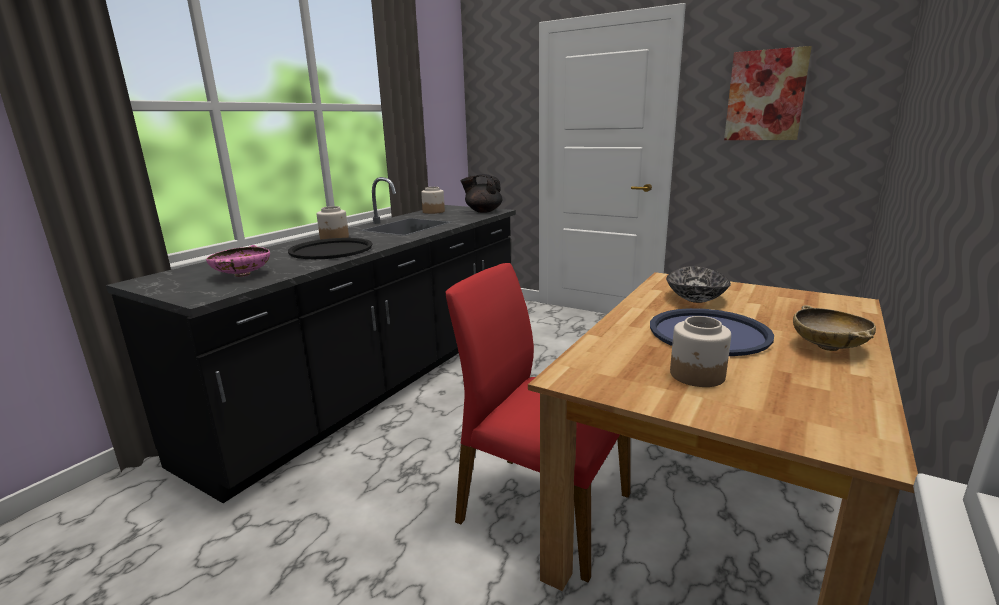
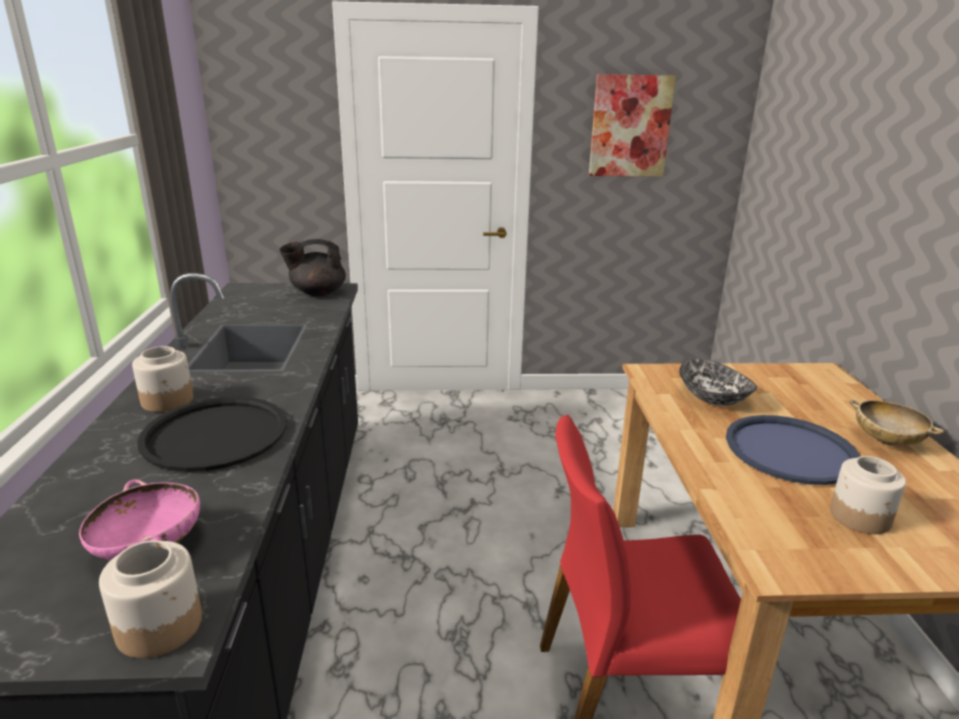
camera: 35 degrees left, 5 degrees up
(433, 211) = (239, 303): jar -> jar (160, 625)

